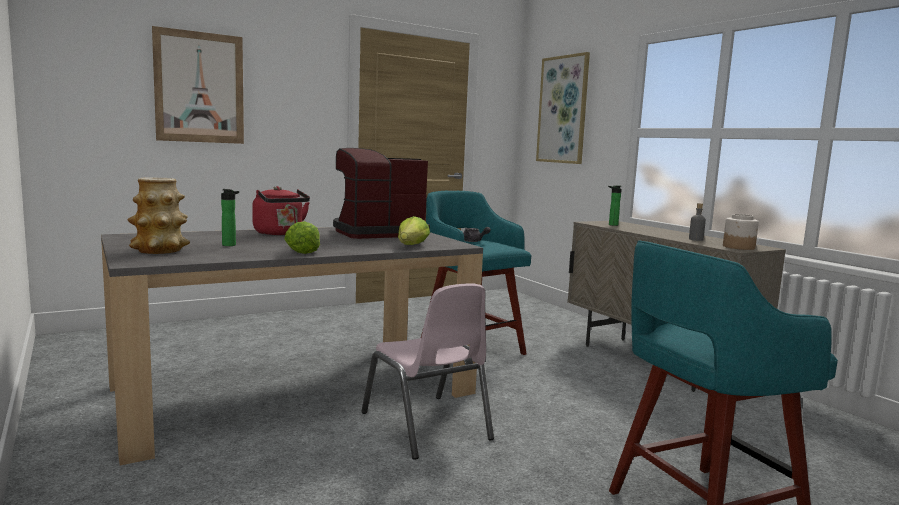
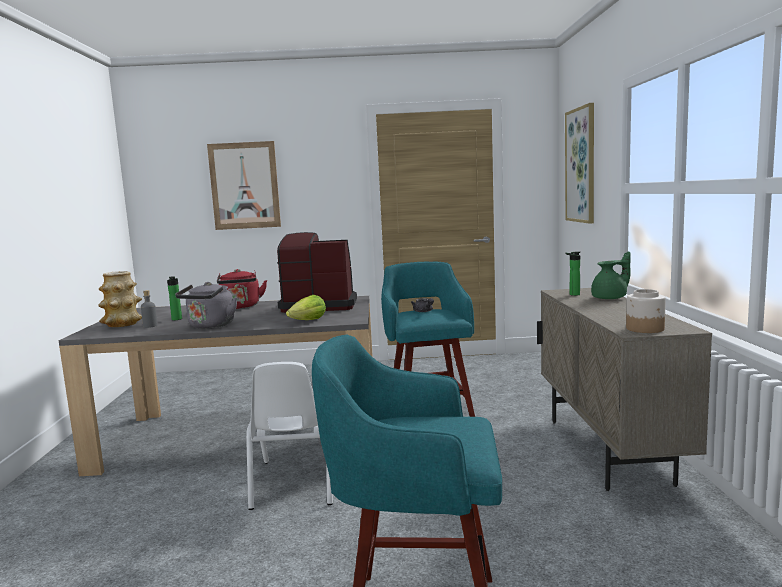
camera: 30 degrees right, 0 degrees up
(302, 251) = (210, 326): lettuce -> grey kettle
(426, 426) = (296, 482): pink chair -> white chair
(649, 228) = (610, 298): none -> green teapot
(696, 239) = (620, 316): grey bottle -> grey bottle (150, 326)

